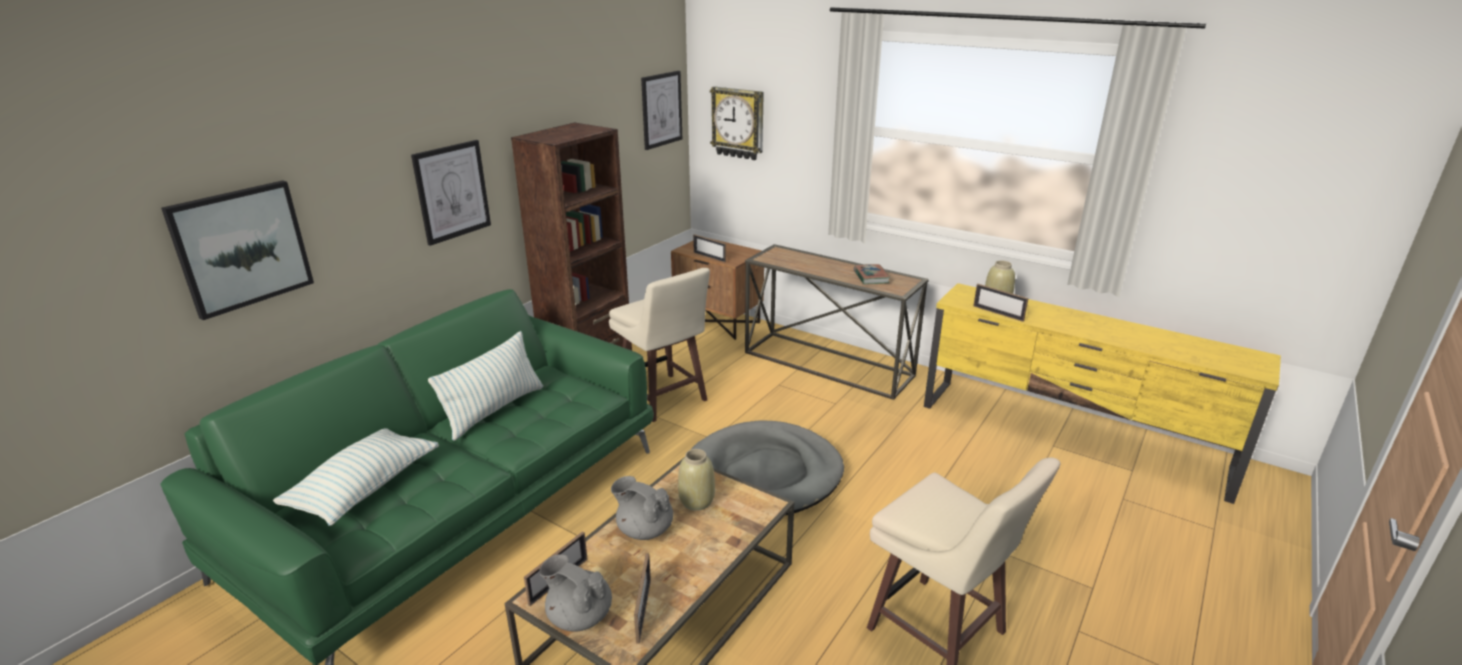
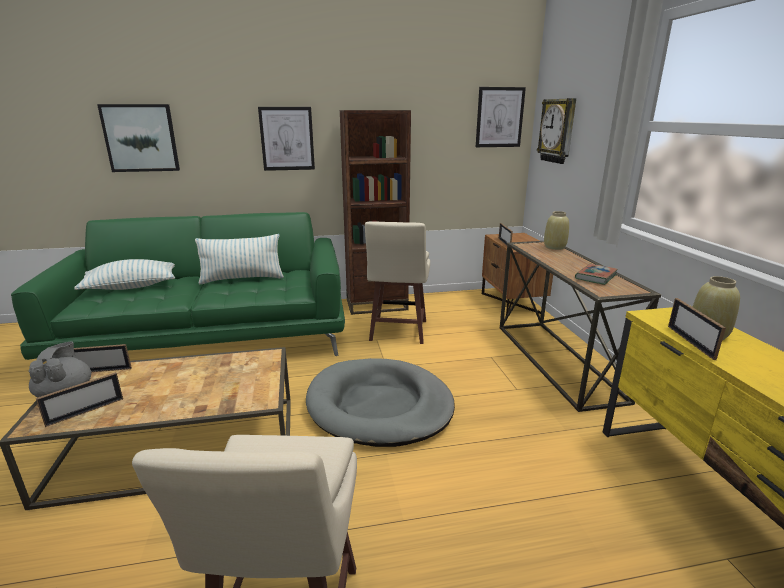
camera: 45 degrees right, 5 degrees down
(644, 529) = (181, 371): grey teapot -> none
(696, 501) = (235, 373): beige vase -> beige vase (554, 247)

